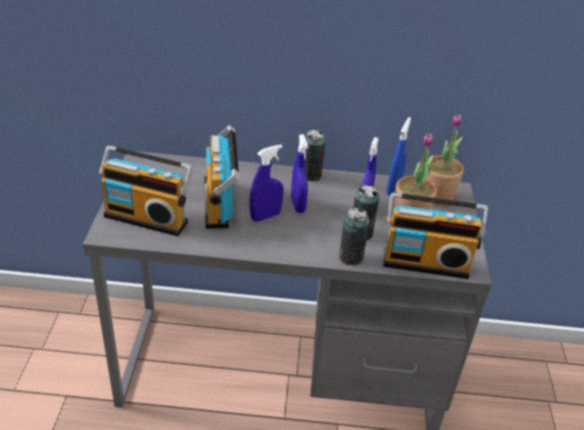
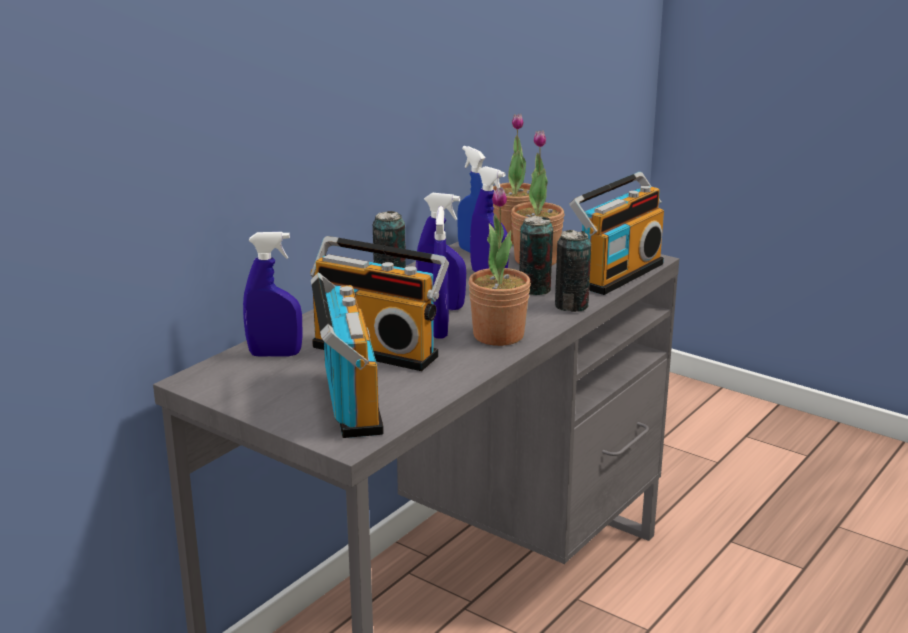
camera: 55 degrees left, 15 degrees down
(148, 217) = (348, 403): radio -> radio turned 60 degrees counterclockwise
(186, 172) = (275, 354): none -> blue spray bottle
(278, 241) = (498, 335): none -> potted plant

